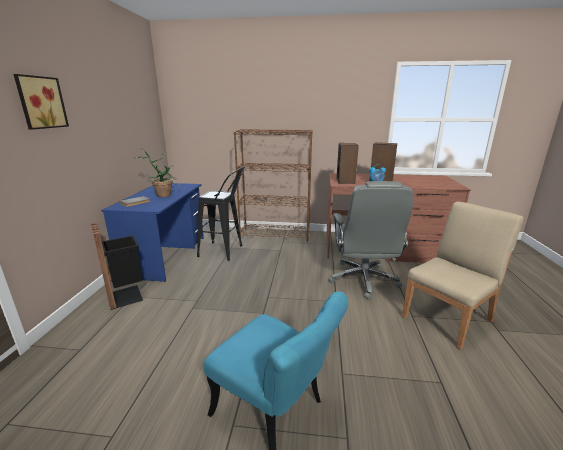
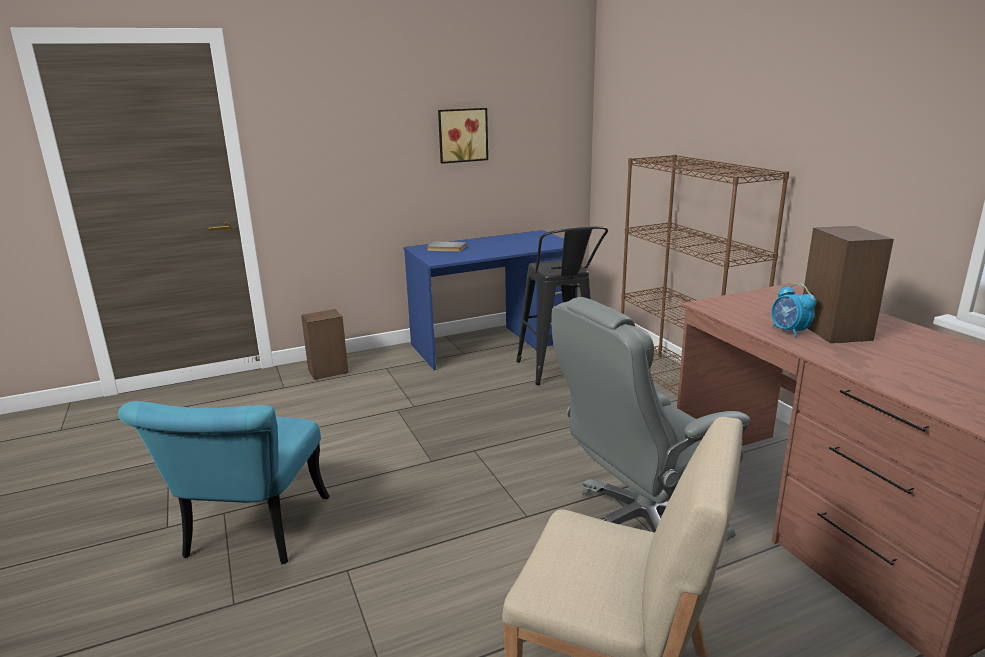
camera: 60 degrees right, 0 degrees up
(40, 102) = (342, 109): picture -> picture (462, 135)
(126, 296) = (384, 365): black trash can -> none
(163, 194) = (497, 247): potted plant -> none
(345, 181) = (745, 306): speaker -> speaker (328, 371)

